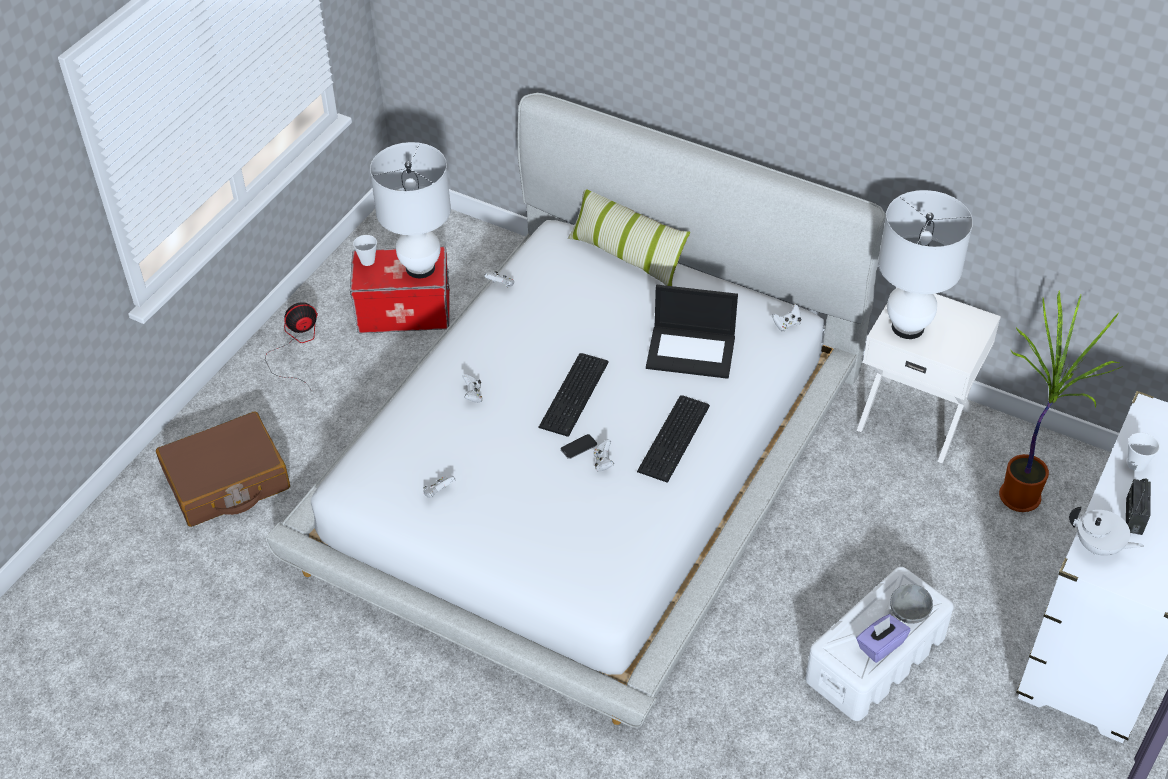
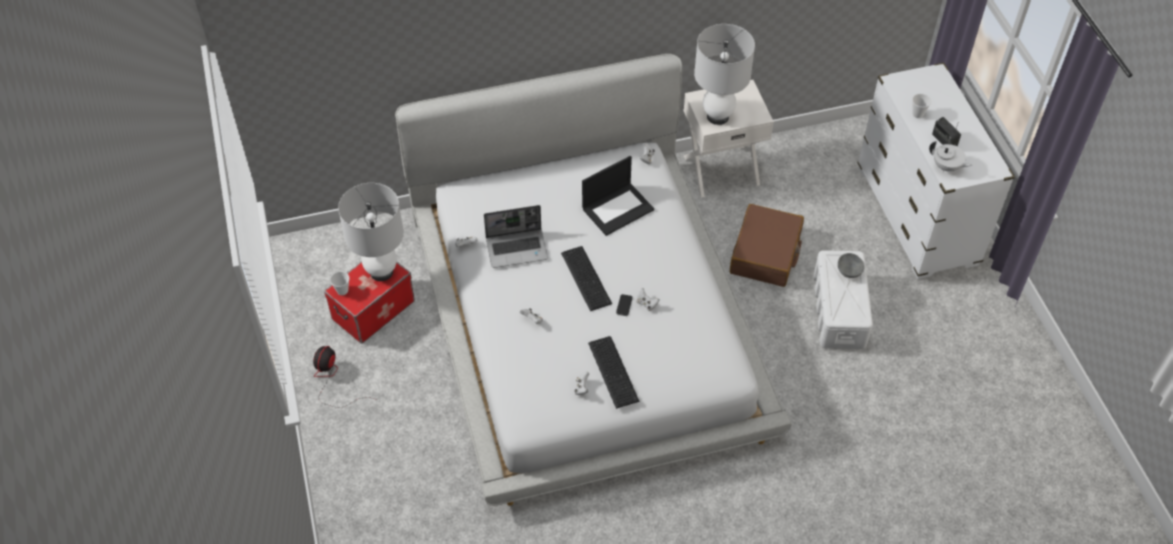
camera: 45 degrees left, 5 degrees up
(227, 481) = (394, 491): brown suitcase -> brown suitcase (766, 253)
(543, 320) = (517, 248): none -> laptop
(626, 255) = (515, 177): pillow -> none
(676, 438) = (666, 262): keyboard -> keyboard (614, 370)
(880, 645) = (855, 298): purple tissue box -> none
(1020, 495) = (812, 175): potted plant -> none
(1098, 546) = (946, 167): white teapot -> white teapot turned 45 degrees clockwise

